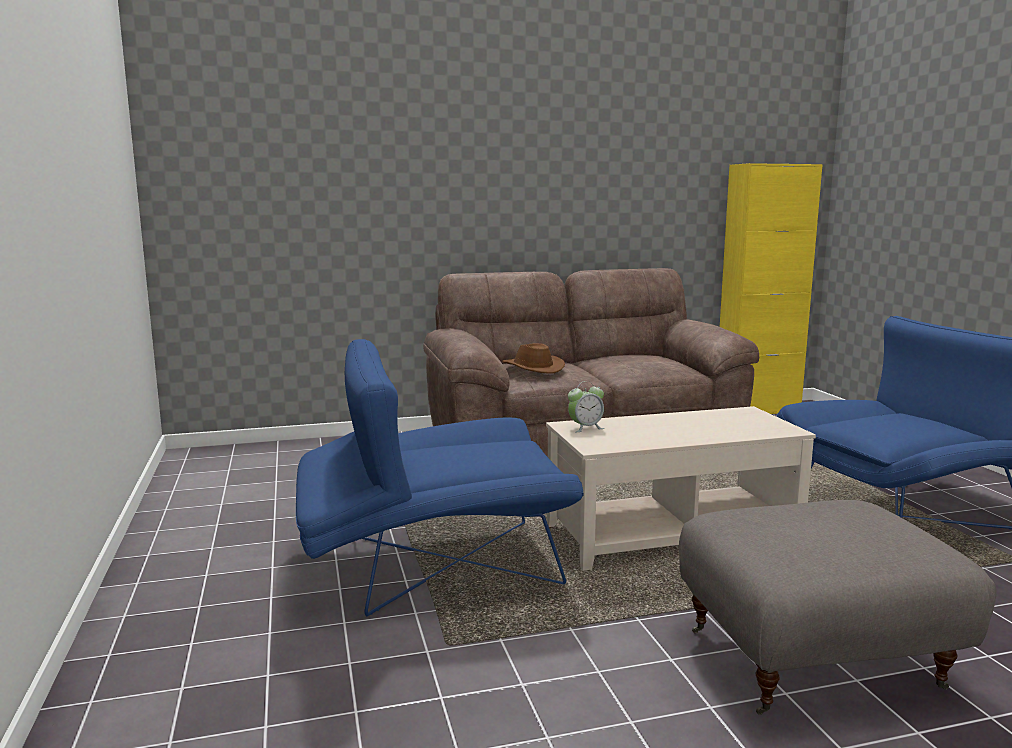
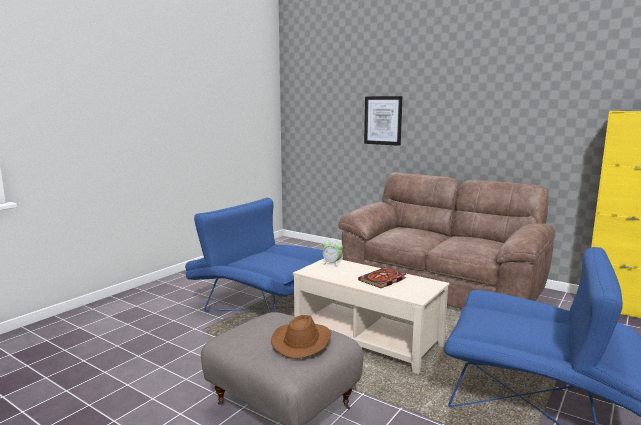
camera: 50 degrees right, 0 degrees up
(402, 183) = (383, 120): none -> picture
(532, 368) = (400, 232): brown hat -> brown hat (302, 341)
(700, 425) = (382, 280): none -> book

